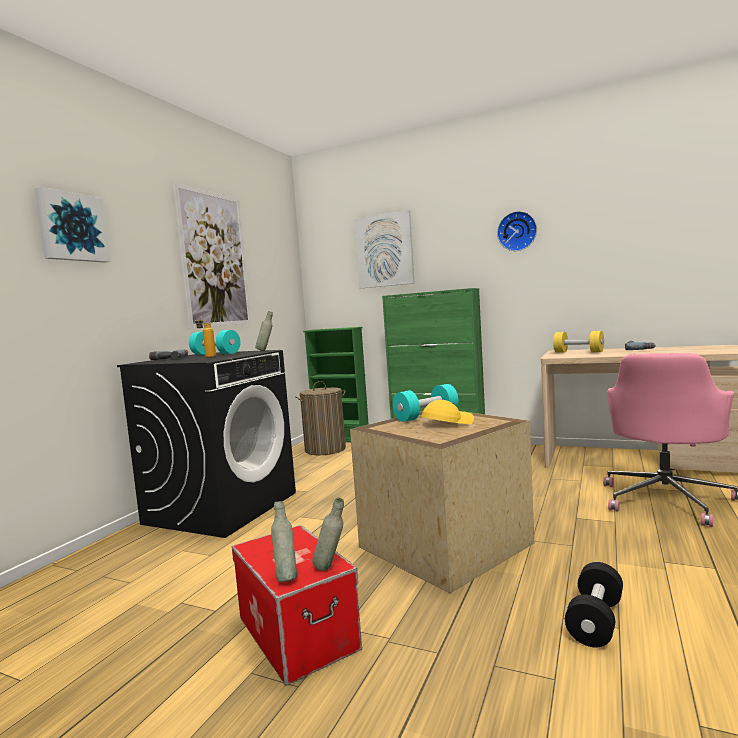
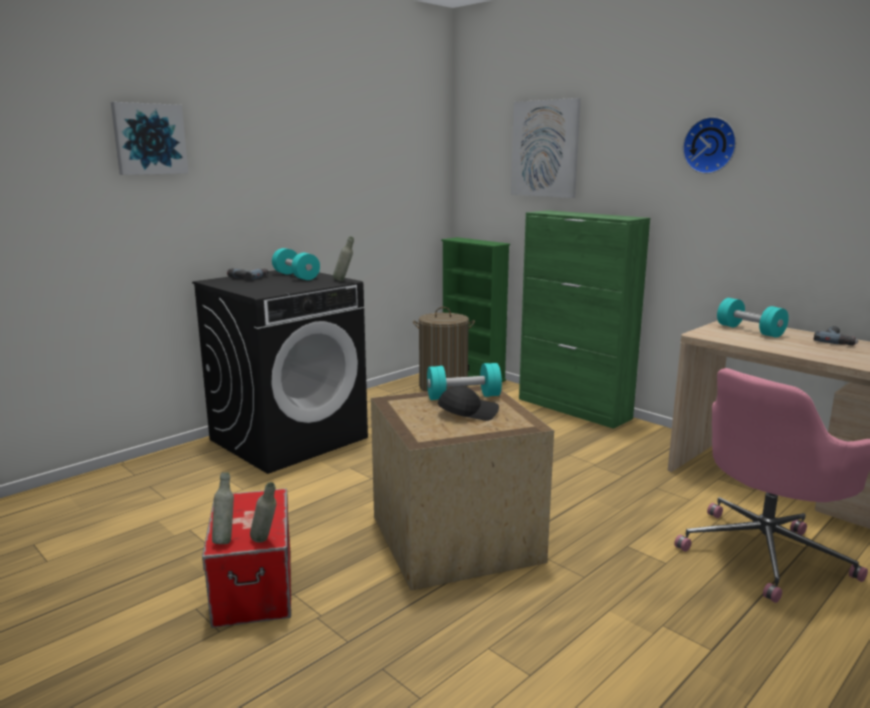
camera: 20 degrees right, 10 degrees up
(207, 357) = (277, 283): bottle -> none
(214, 259) = (322, 158): picture -> none
(447, 423) = (468, 413): yellow cap -> black cap
(578, 352) = (749, 331): yellow dumbbell -> turquoise dumbbell
(595, 621) = (515, 661): black dumbbell -> none

